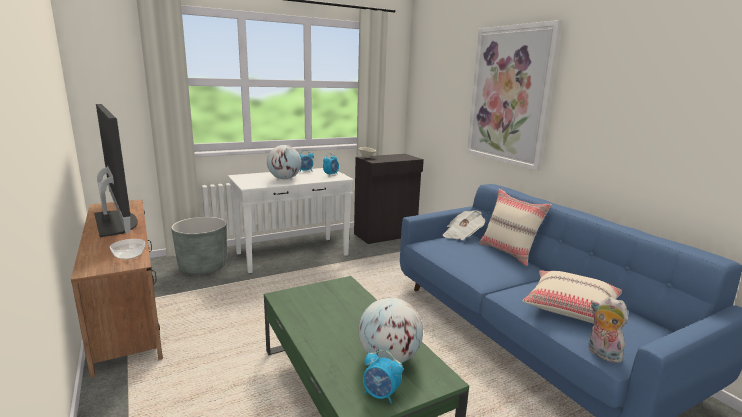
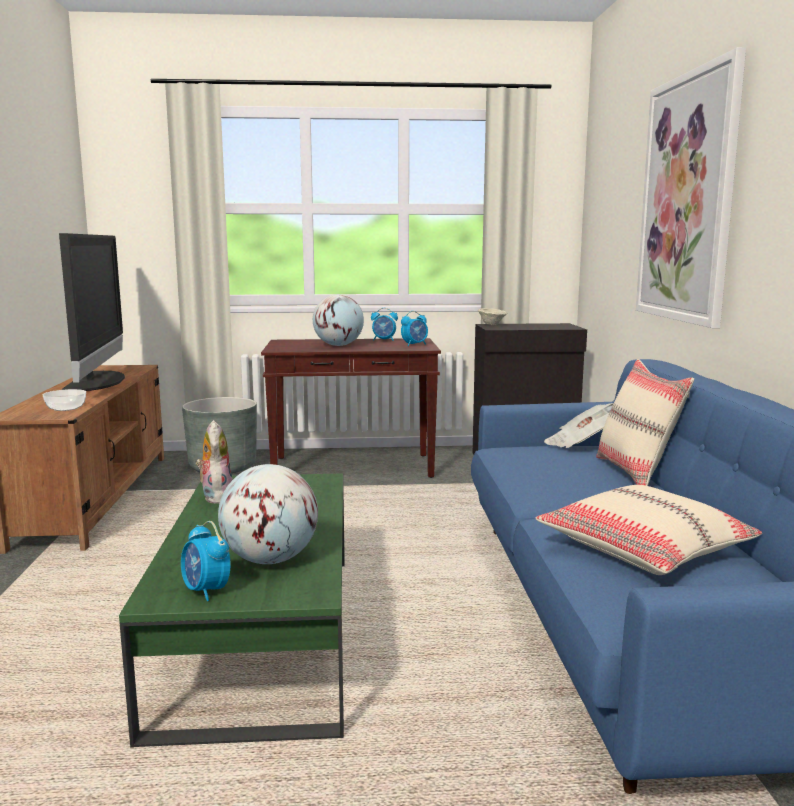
camera: 25 degrees right, 5 degrees down
(293, 254) = (354, 467): white console table -> brown console table
(601, 354) = (611, 612): plush toy -> plush toy (216, 497)

